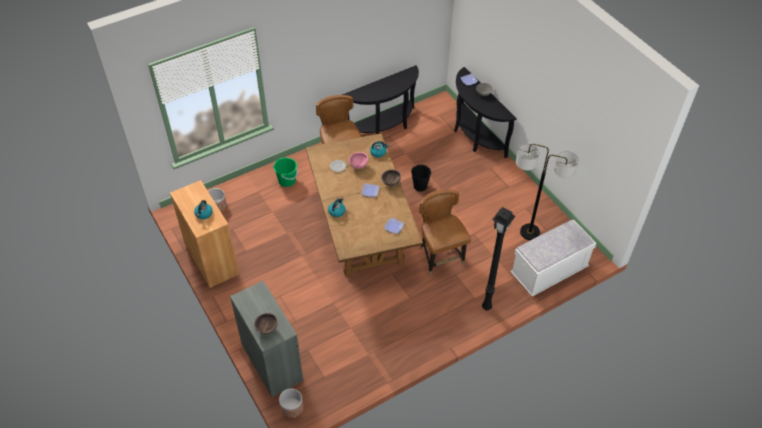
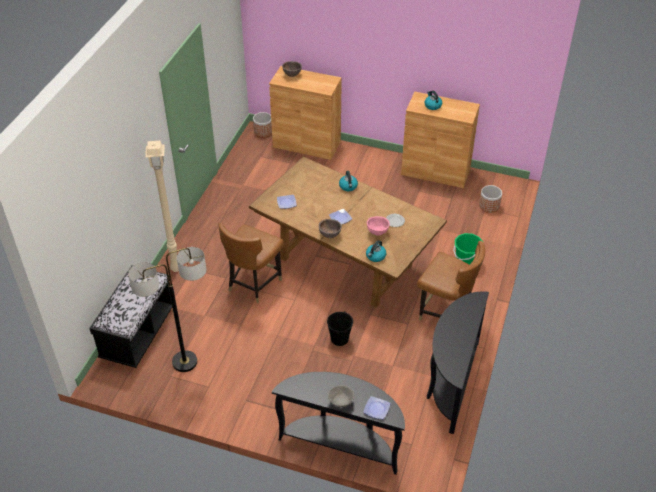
camera: 140 degrees right, 5 degrees down
(272, 362) = (306, 144): grey cabinet -> brown cabinet
(440, 257) = (253, 284): brown chair -> brown chair turned 90 degrees clockwise
(486, 308) = (175, 268): black floor lamp -> beige floor lamp
(549, 272) = (137, 333): white bench -> black bench

